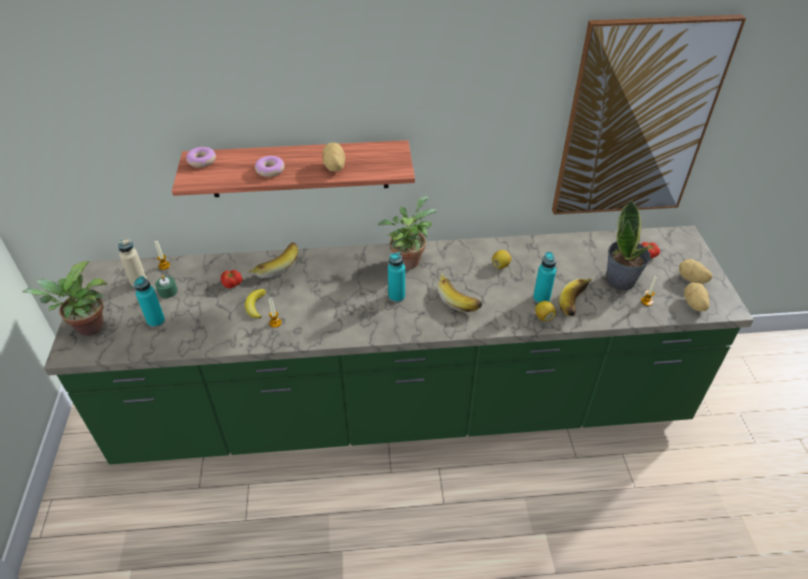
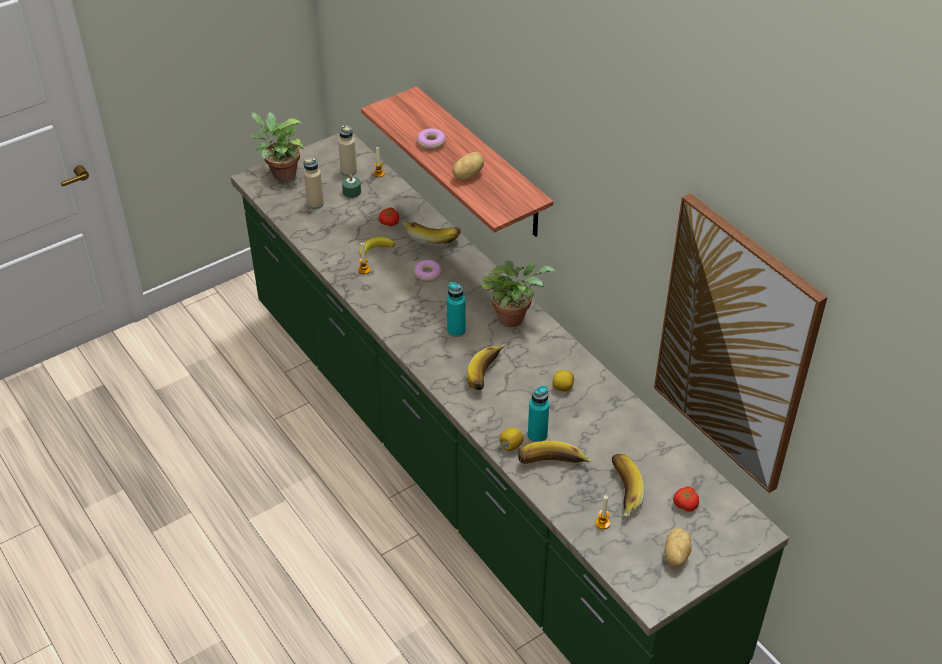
camera: 60 degrees right, 0 degrees up
(156, 321) = (315, 204): turquoise bottle -> beige bottle
(202, 161) = (411, 102): donut -> donut (427, 274)
(621, 280) = (621, 492): potted plant -> banana
(693, 304) = (630, 566): potato -> none

